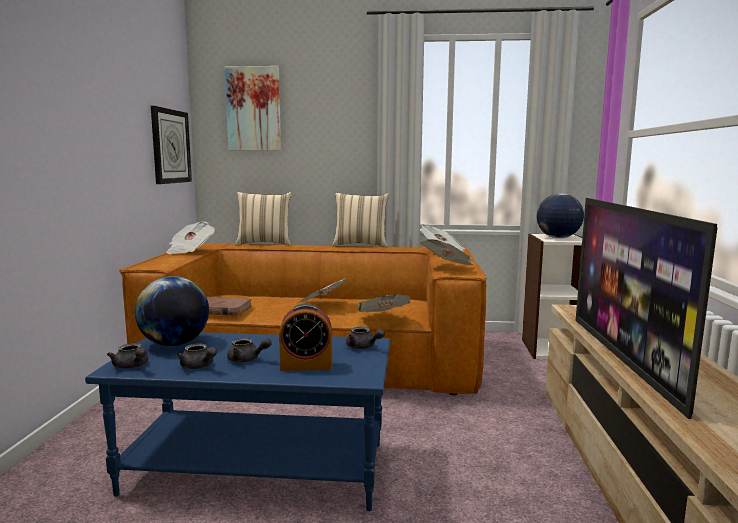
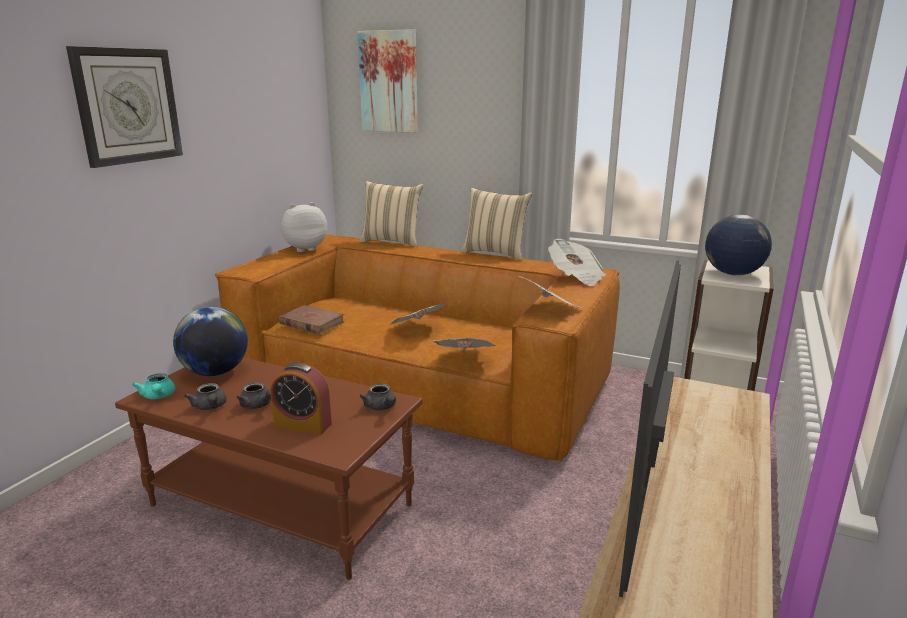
camera: 20 degrees right, 10 degrees up
(132, 366) = (158, 396): grey teapot -> turquoise teapot
(170, 146) = (293, 130): wall clock -> wall clock (127, 106)
(190, 251) = (304, 249): newspaper -> plush toy
(259, 467) = (283, 504): blue coffee table -> brown coffee table

